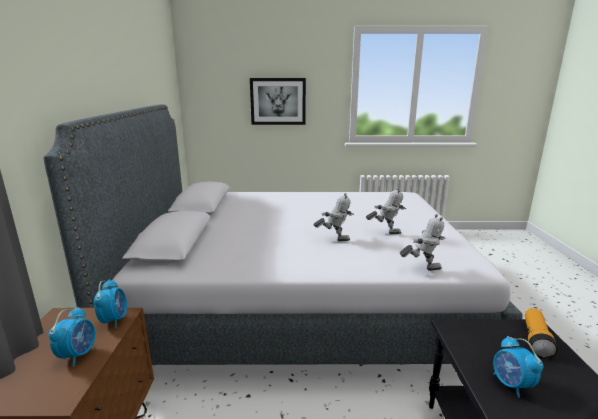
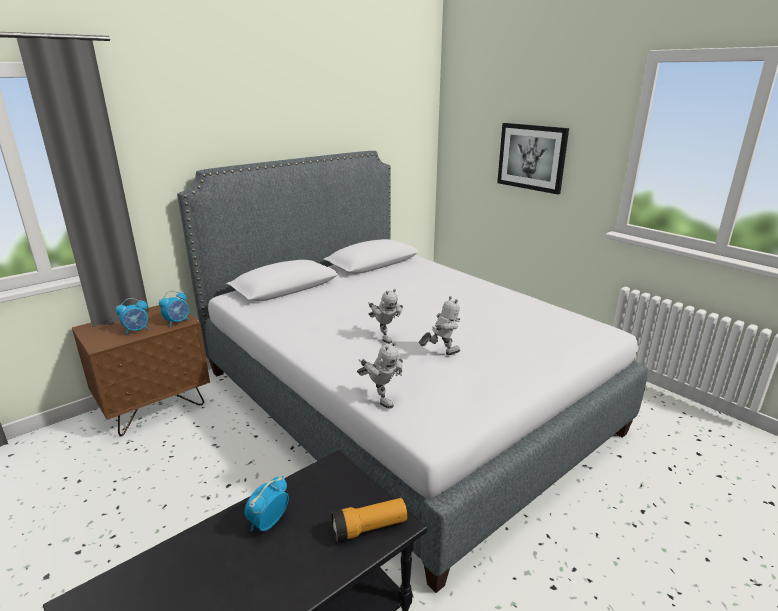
camera: 50 degrees right, 5 degrees up
(385, 231) = (441, 353): toy robot -> toy robot turned 90 degrees counterclockwise

